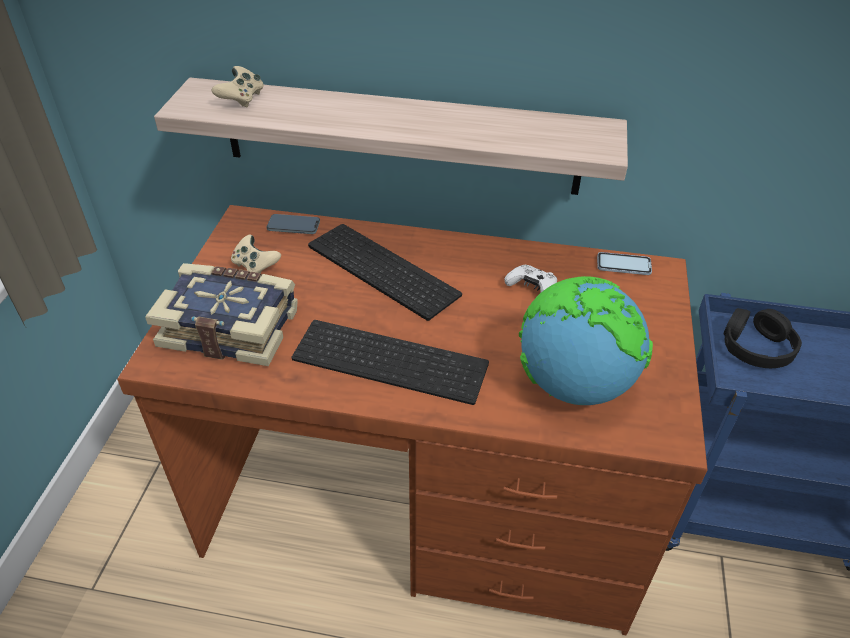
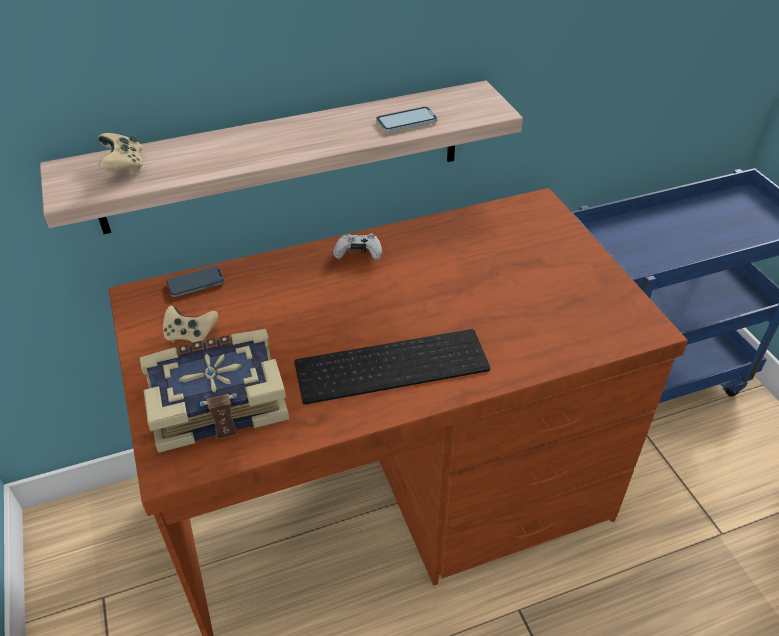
camera: 30 degrees left, 0 degrees up
(379, 271) = (314, 292): keyboard -> none
(532, 288) = (455, 256): white game controller -> white game controller (358, 253)
(573, 384) = (550, 319): globe -> none
(623, 265) = (509, 209): phone -> phone (406, 121)
(756, 347) = (627, 240): black headphones -> none

